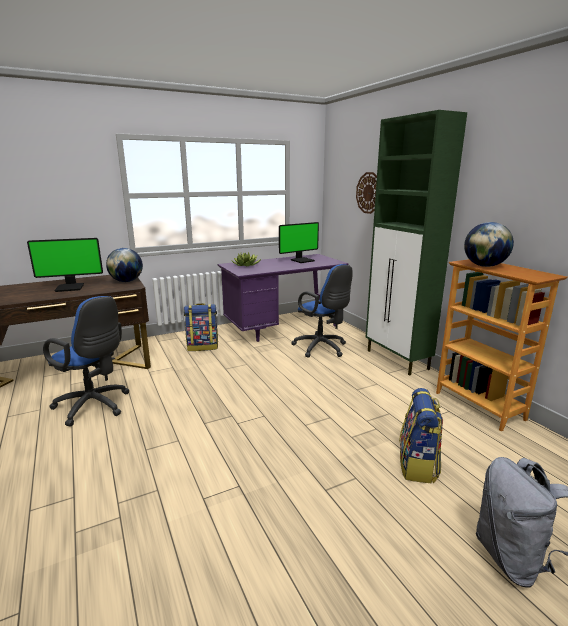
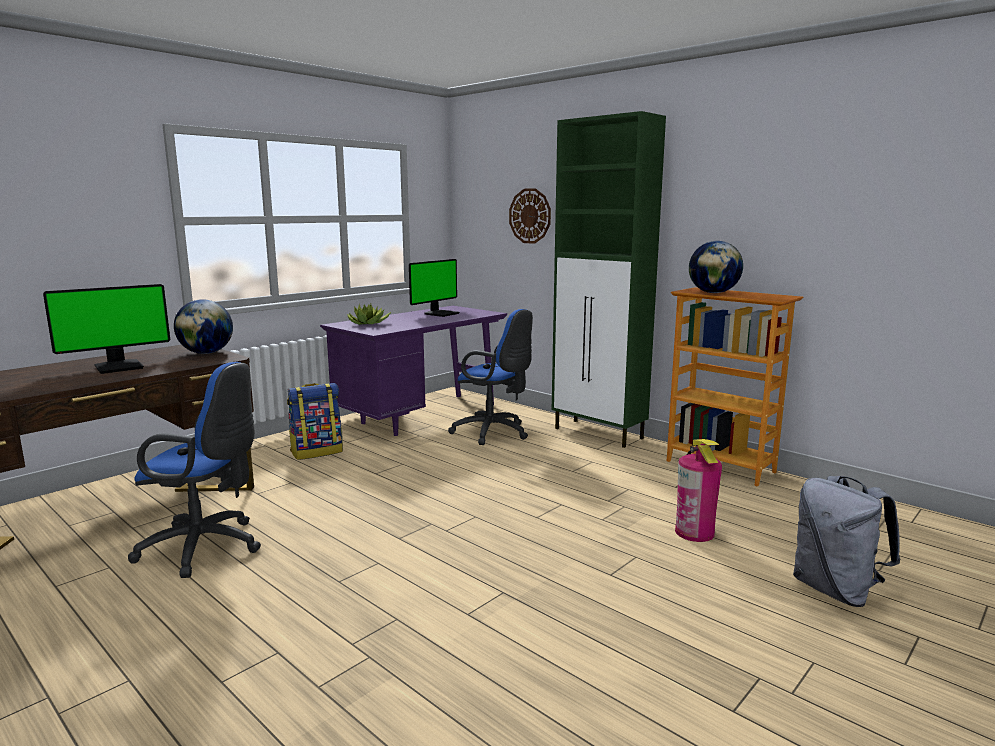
camera: 20 degrees left, 5 degrees down
(418, 465) = (694, 532): backpack -> fire extinguisher

